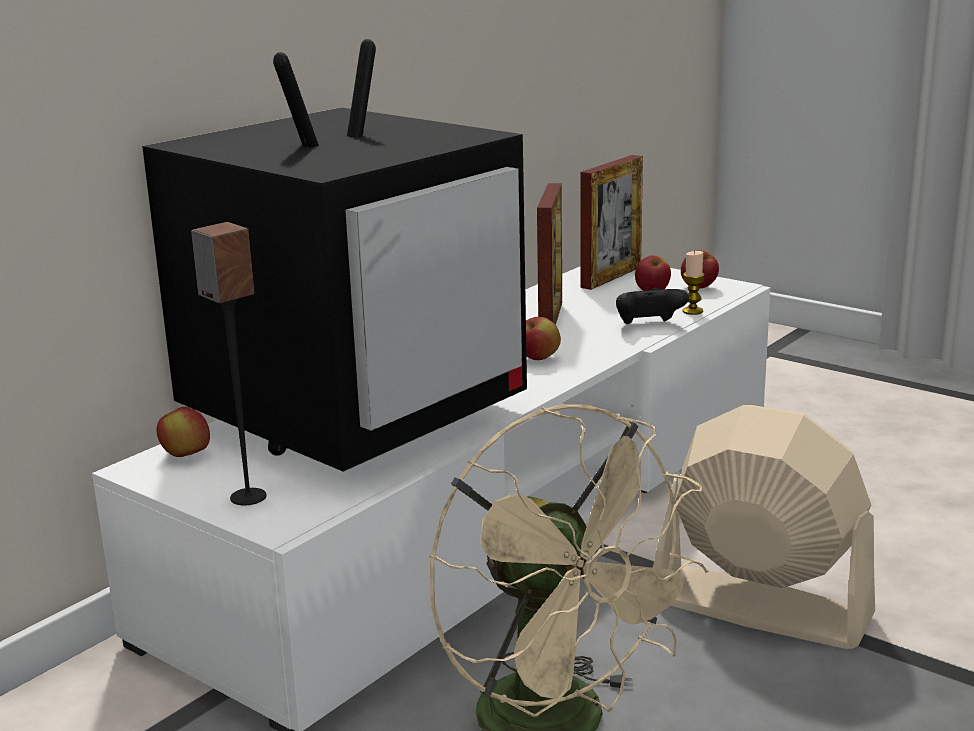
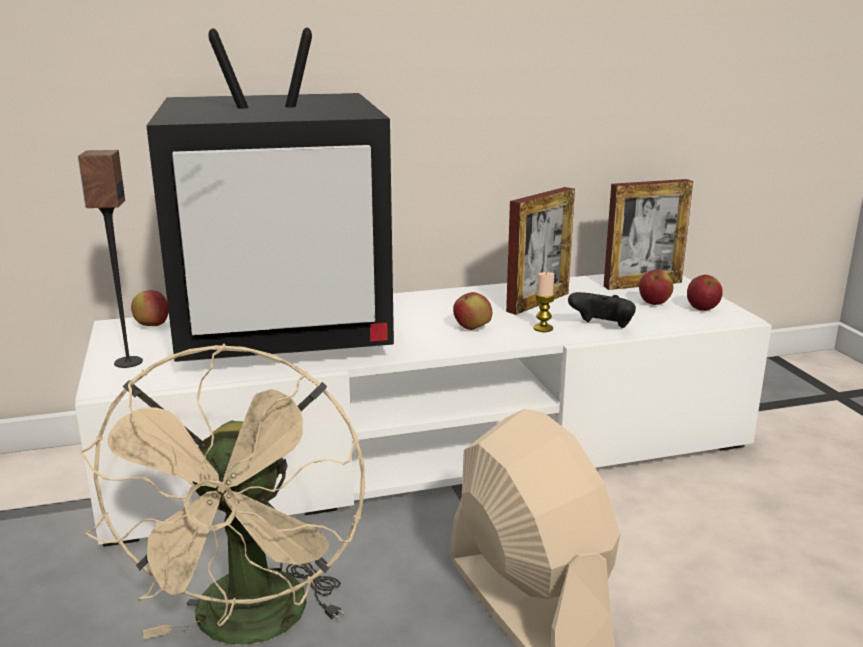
camera: 35 degrees right, 0 degrees up
(692, 311) = (660, 326): candle -> candle (543, 328)

